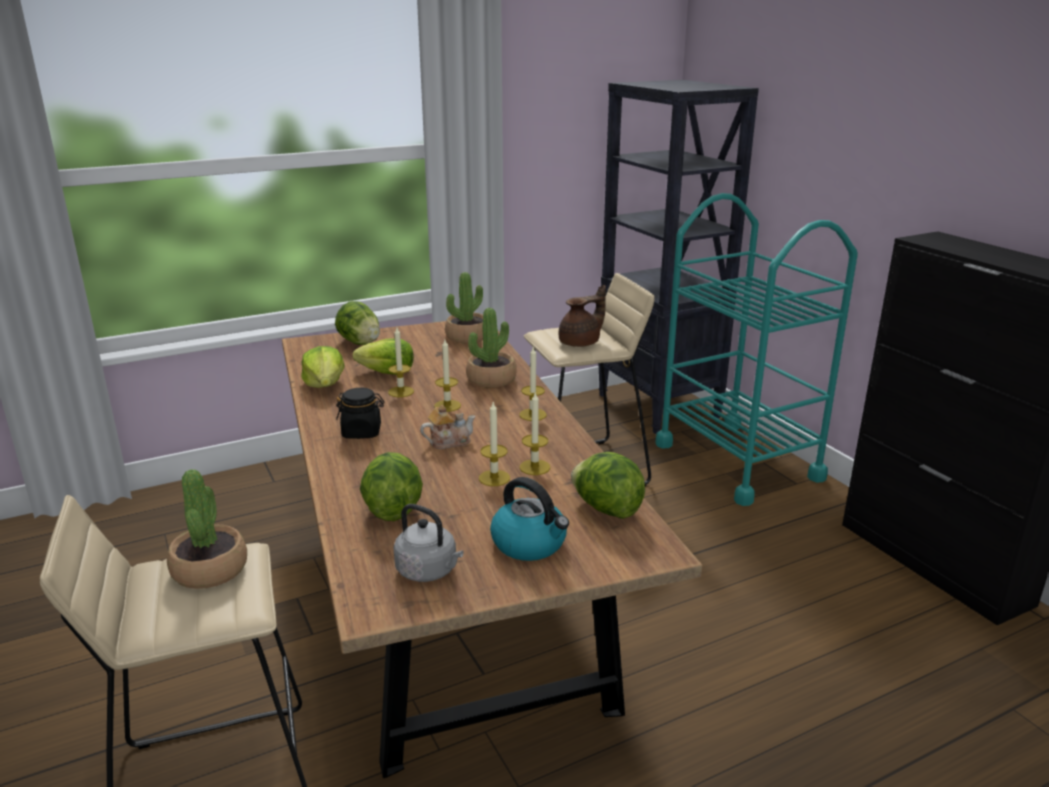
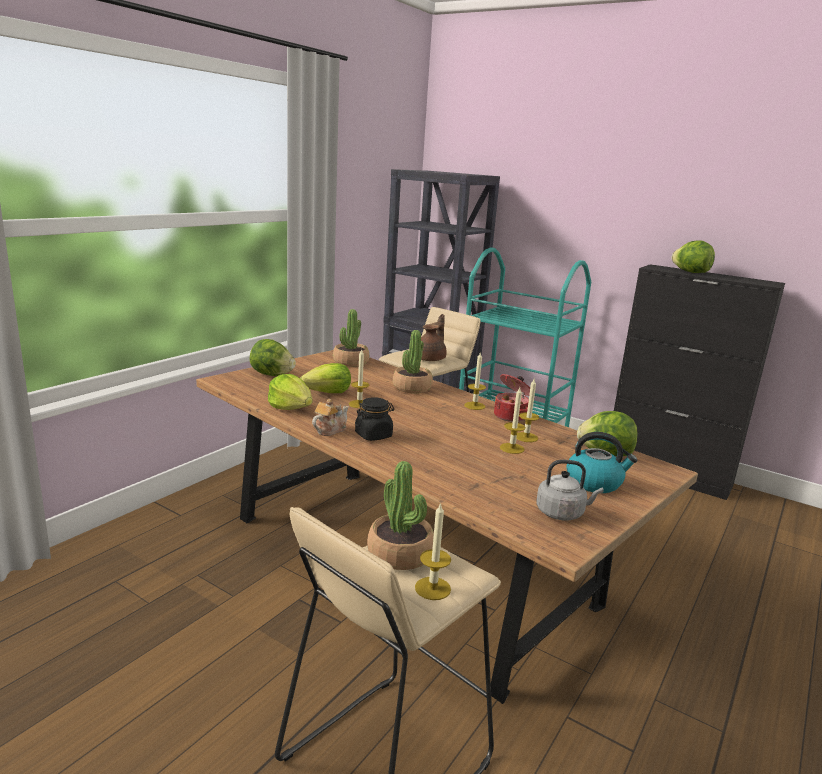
camera: 30 degrees left, 5 degrees down
(392, 509) = (477, 481): lettuce -> lettuce (690, 272)
(447, 406) = (408, 408): candle -> candle (432, 588)
(448, 442) = (446, 431): teapot -> teapot (330, 430)
(559, 436) = (511, 416): none -> cooking pot

